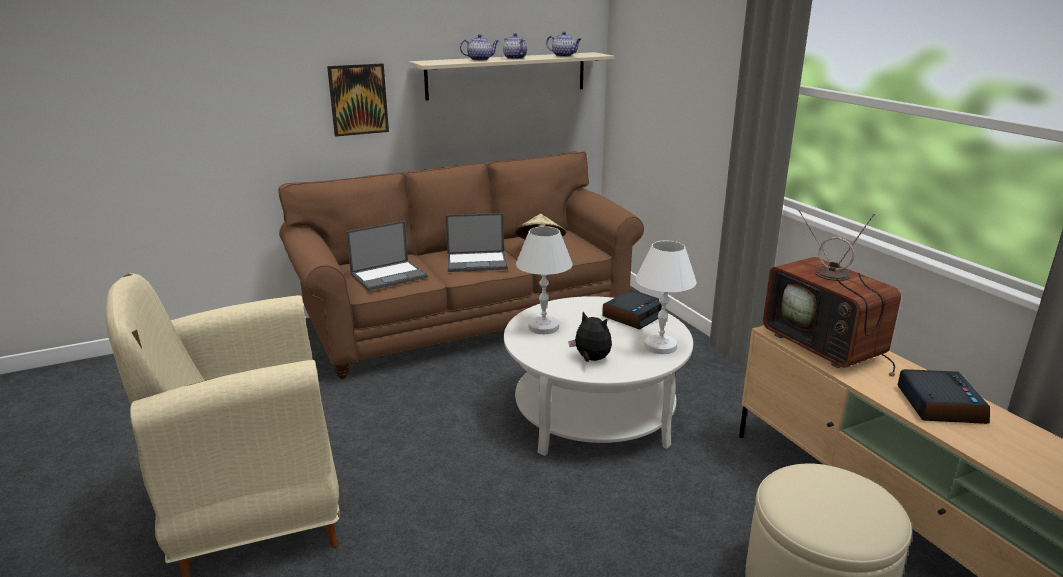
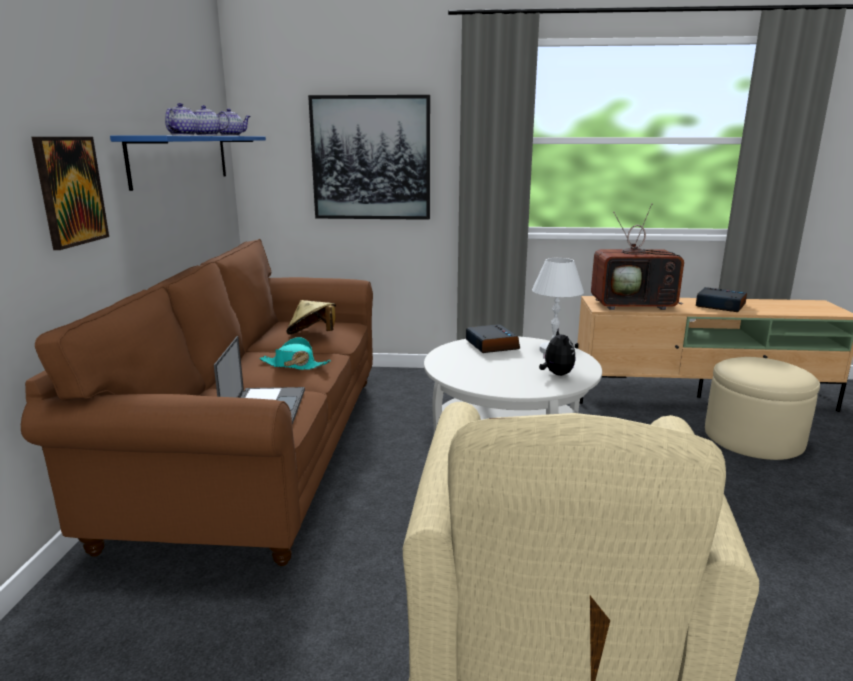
camera: 60 degrees left, 5 degrees down
(477, 262) = (294, 365): laptop -> turquoise hat
(507, 75) = (181, 159): beige shelf -> blue shelf
(544, 327) = (478, 375): white table lamp -> none
(591, 359) = (556, 374): plush toy -> plush toy turned 105 degrees clockwise
(685, 89) = (371, 158): none -> picture

